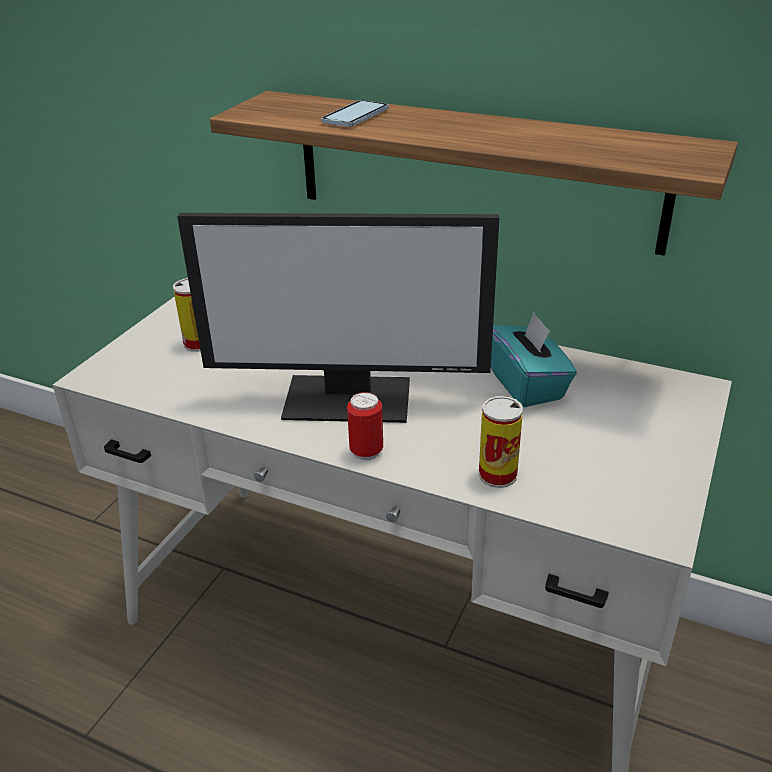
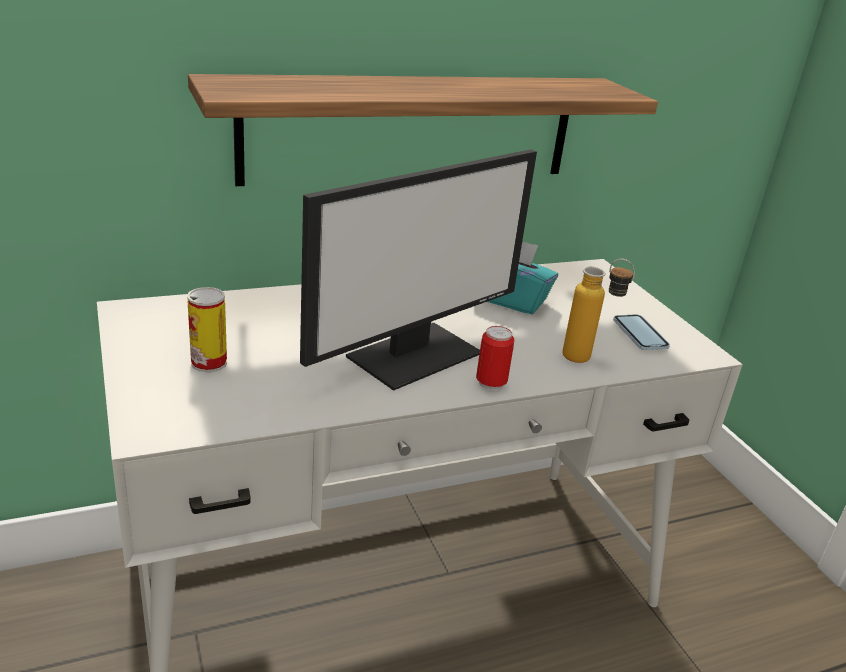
camera: 50 degrees left, 5 degrees down
(355, 116) = (337, 86): phone -> phone (640, 334)
(497, 475) = (587, 361): can -> bottle

